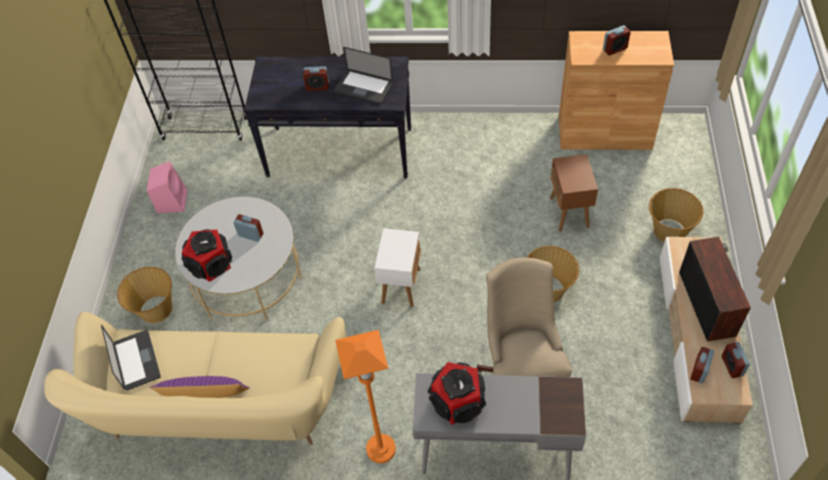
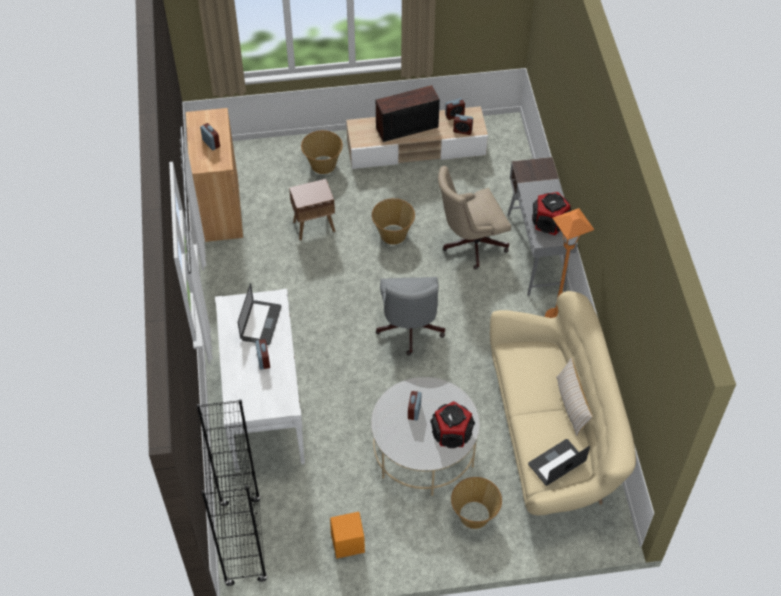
camera: 105 degrees left, 0 degrees up
(172, 200) = (346, 543): pink speaker -> orange speaker
(205, 396) = (571, 405): purple pillow -> beige pillow
(340, 152) = (264, 406): black console table -> white console table
(401, 285) = (409, 330): white side table -> grey office chair

